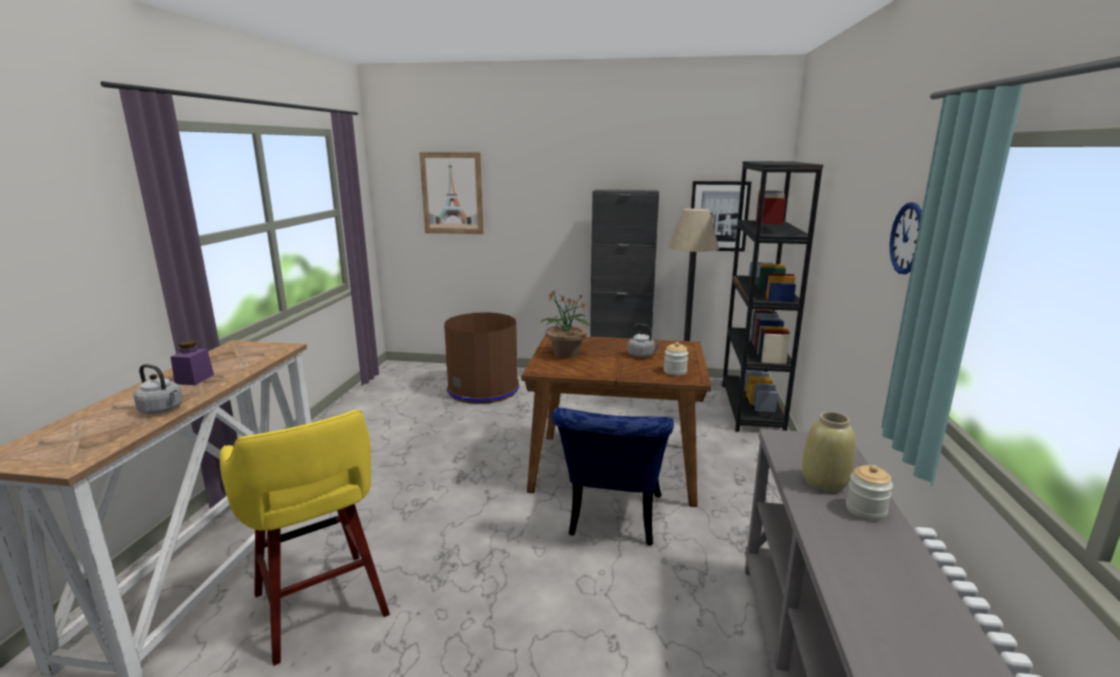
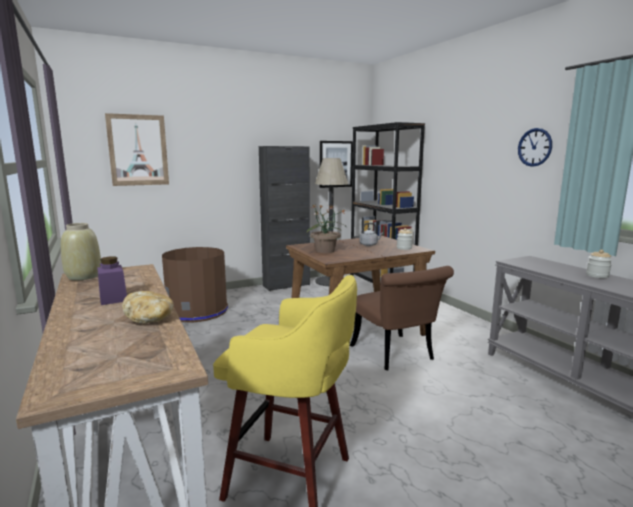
camera: 35 degrees left, 5 degrees down
(163, 410) = (149, 319): grey kettle -> bread
(612, 520) = (396, 355): blue chair -> brown chair
(825, 482) = (564, 271): beige vase -> beige vase (84, 276)

